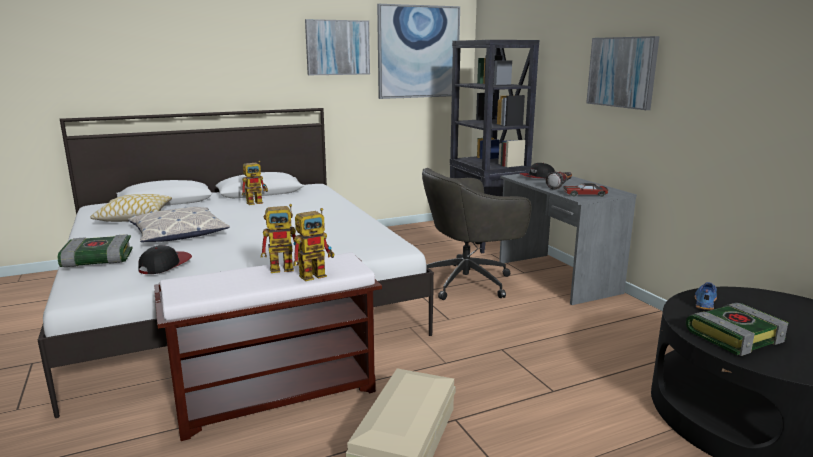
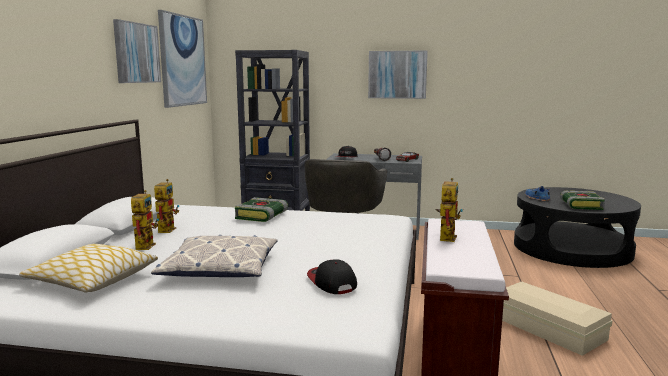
camera: 55 degrees left, 5 degrees down
(96, 260) = (258, 309): book -> book (262, 216)
(317, 274) = (471, 232): toy robot -> toy robot (145, 245)

